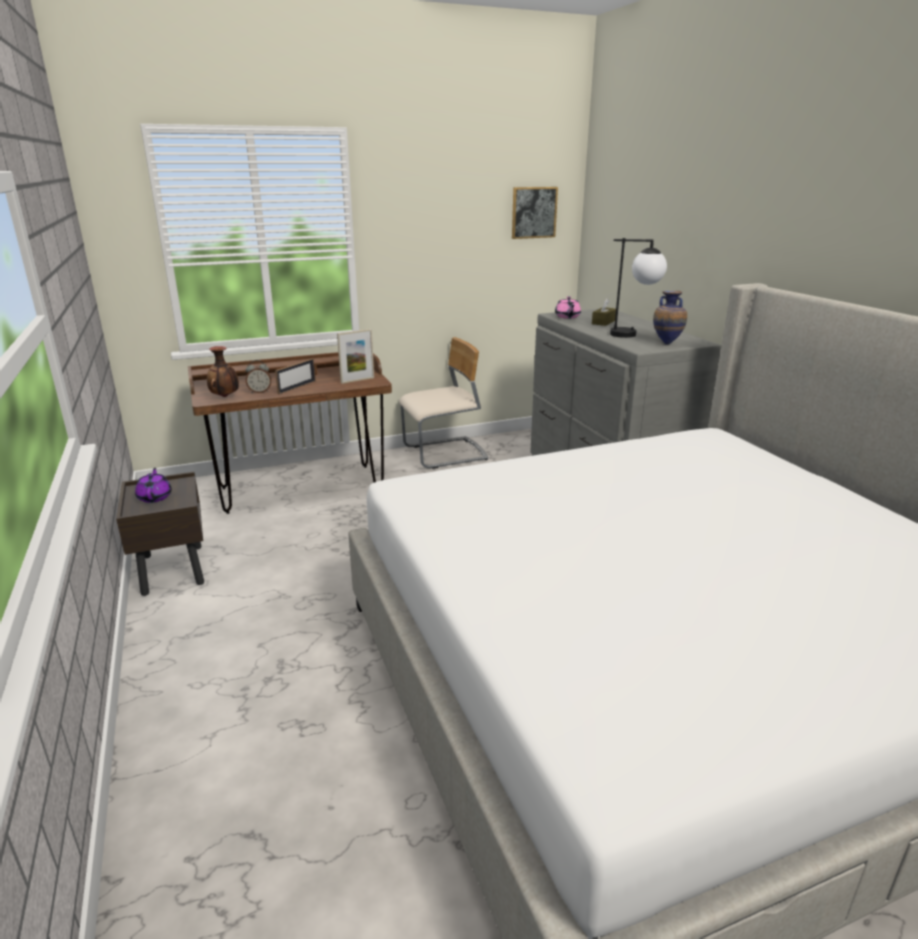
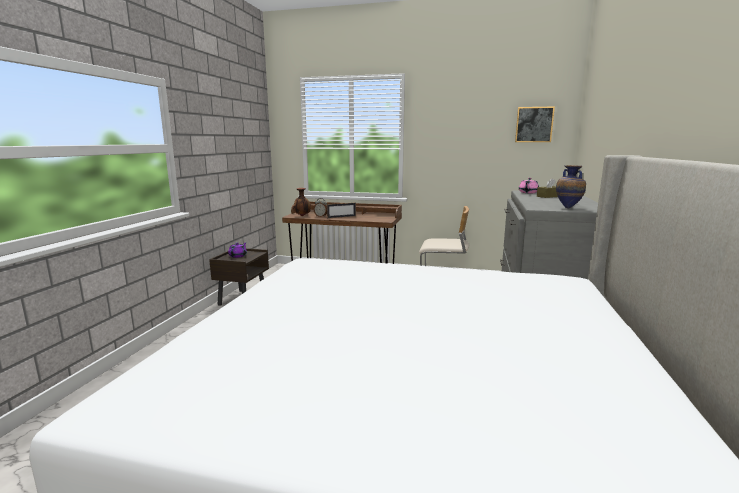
camera: 35 degrees right, 10 degrees down
(357, 380) = (377, 218): picture frame -> none
(634, 334) = (554, 202): table lamp -> none

